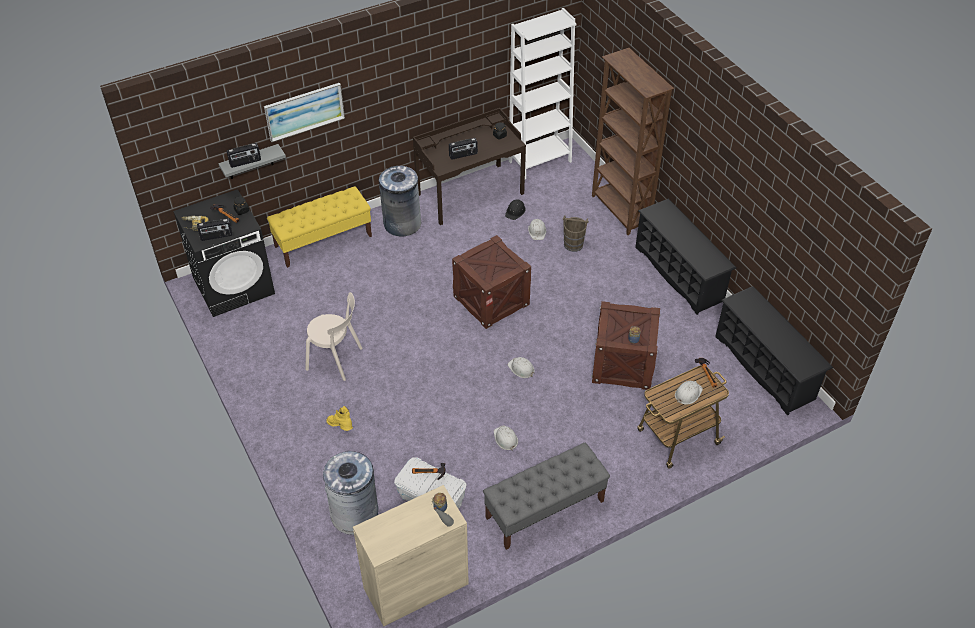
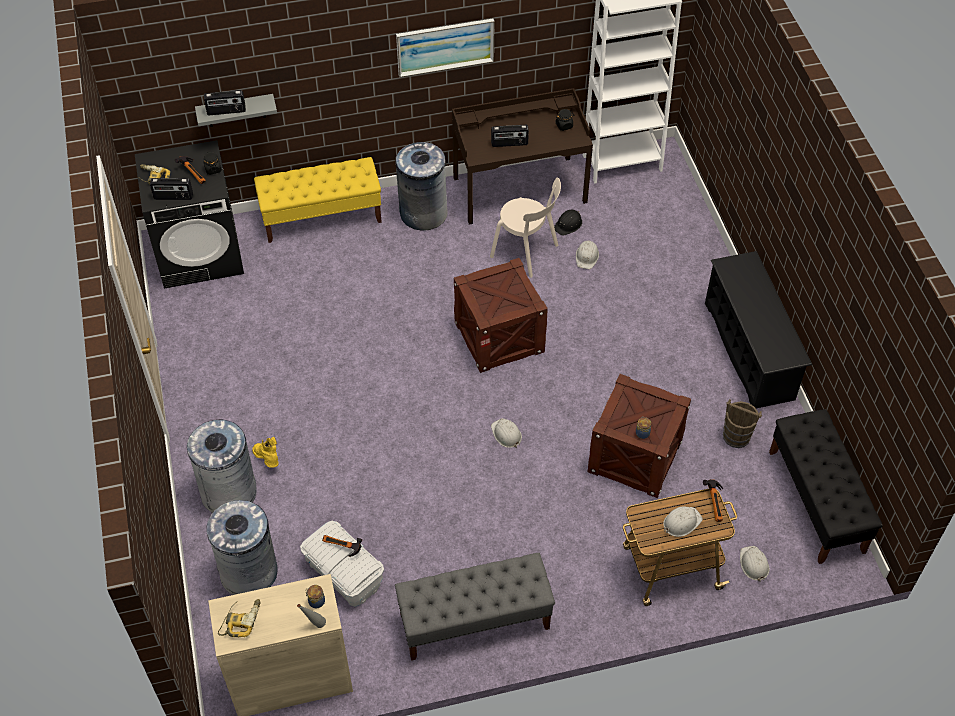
camera: 15 degrees right, 5 degrees up
(304, 111) = (309, 60): picture -> picture (445, 46)
(318, 458) = (229, 492): none -> grey trash can
(337, 359) = (289, 373): beige chair -> beige chair (527, 252)
(384, 535) = (241, 619): none -> power drill
(505, 439) = (457, 520): white hard hat -> white hard hat (753, 564)
(573, 244) = (626, 283): brown bucket -> brown bucket (736, 436)
(620, 211) = (702, 251): brown bookcase -> none
(765, 367) = (816, 501): black shoe rack -> black bench

